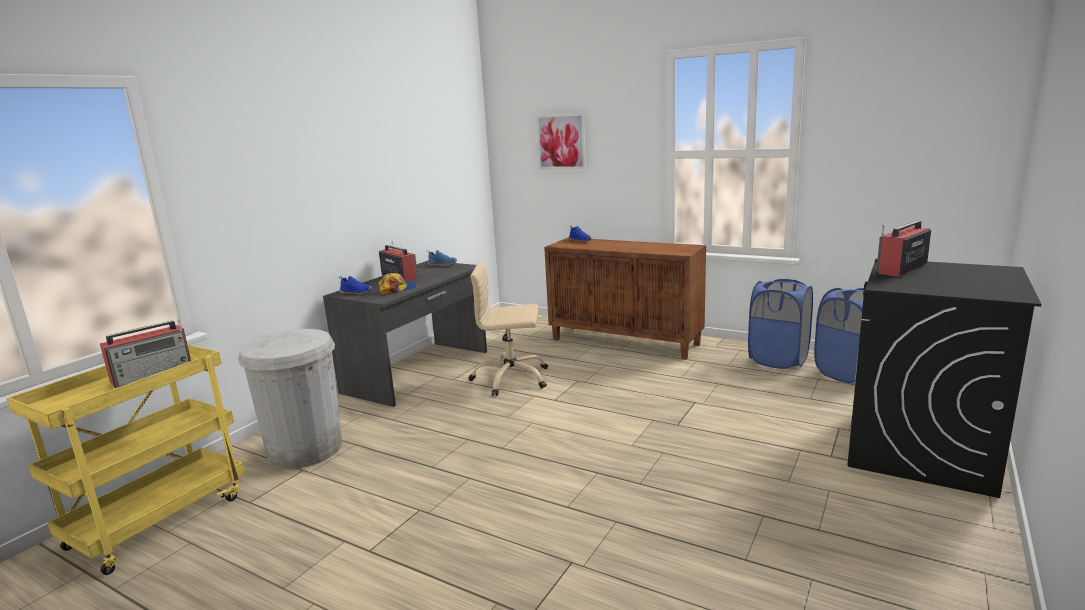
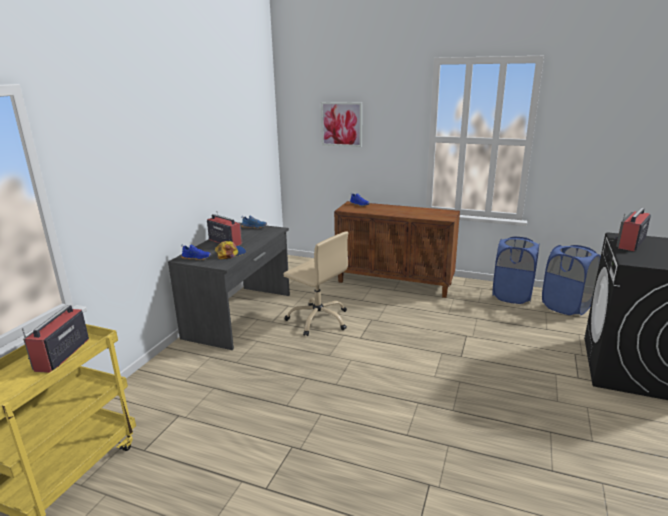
camera: 10 degrees left, 5 degrees up
(153, 374) = (61, 355): radio -> radio turned 150 degrees clockwise
(305, 449) = (172, 395): white trash can -> none
(511, 379) = (318, 319): beige office chair -> beige office chair turned 135 degrees counterclockwise

